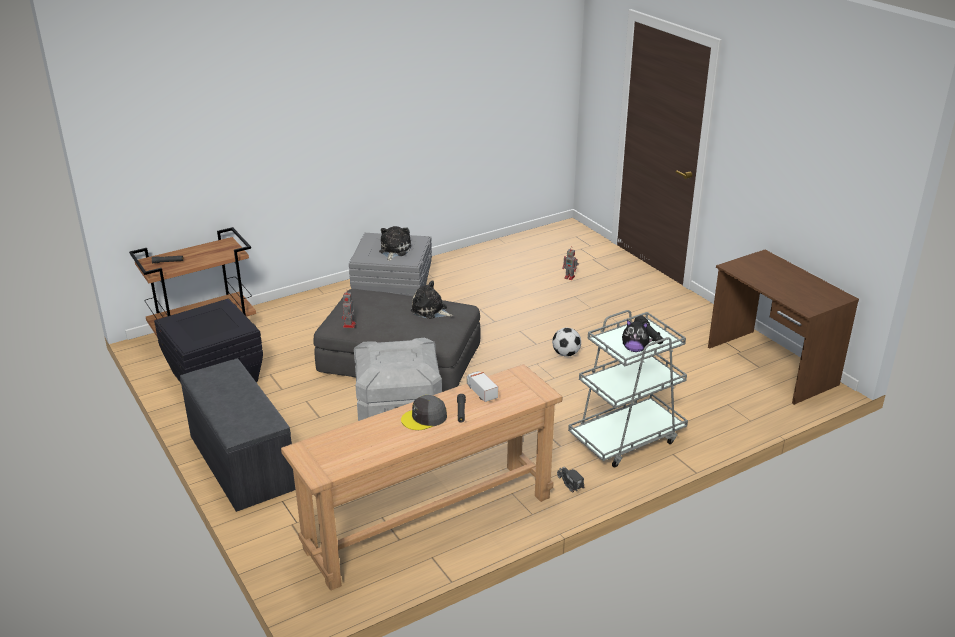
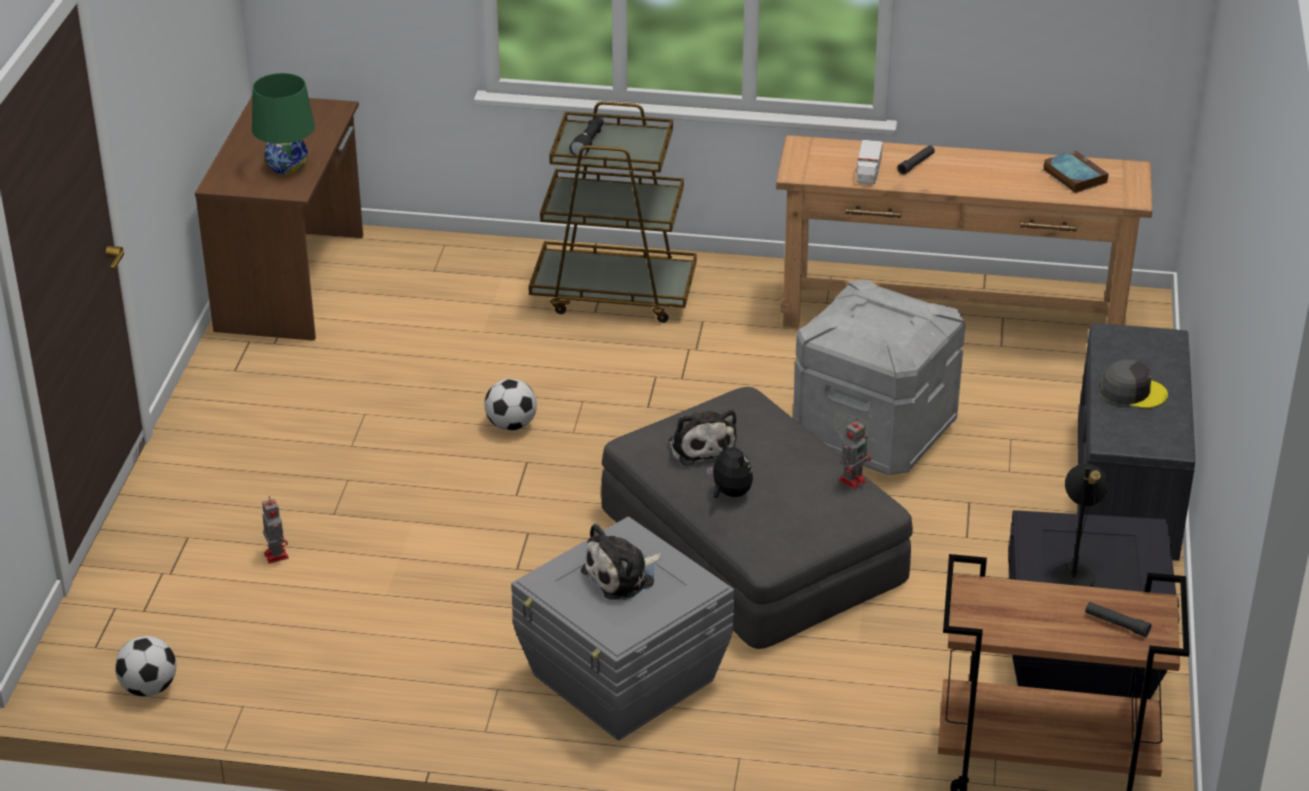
camera: 140 degrees left, 5 degrees up
(212, 317) = (1074, 571): none -> black table lamp
(354, 450) = (1073, 176): none -> book
(424, 418) = (964, 174): grey cap -> grey cap (1132, 391)
(540, 235) = (149, 688): none -> football
(570, 483) = (749, 282): toy truck -> none
(626, 438) = (614, 293): grey cart -> brown cart
(635, 349) = (632, 137): plush toy -> plush toy (729, 494)
(759, 274) = (287, 166): none -> green table lamp

